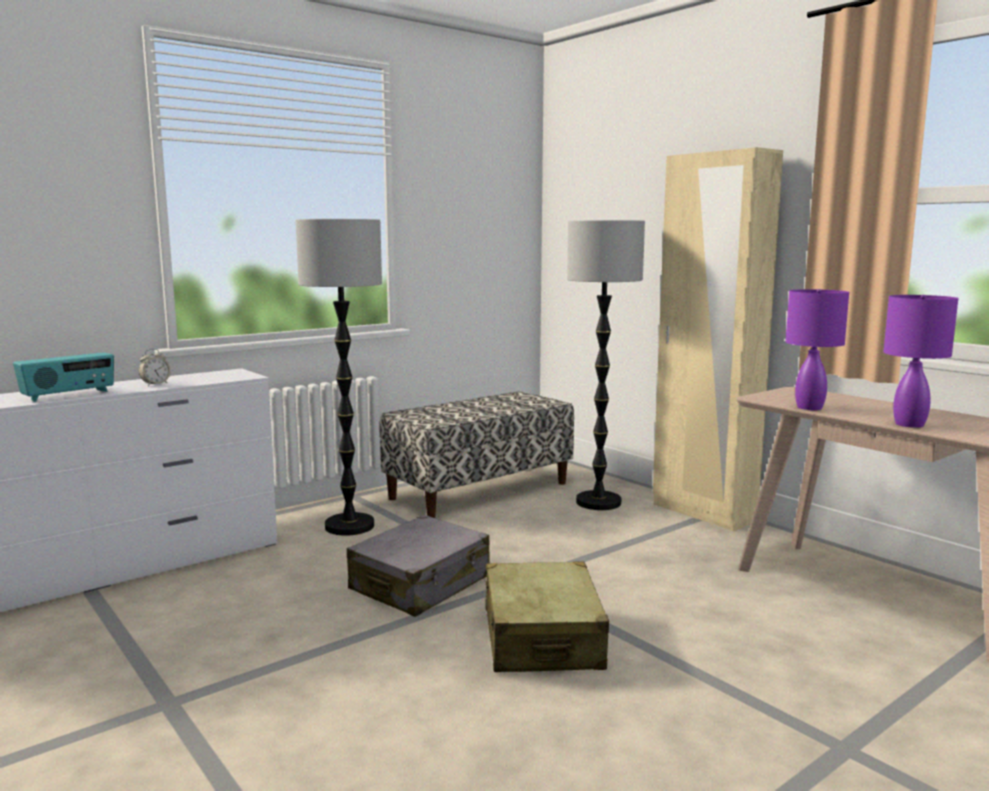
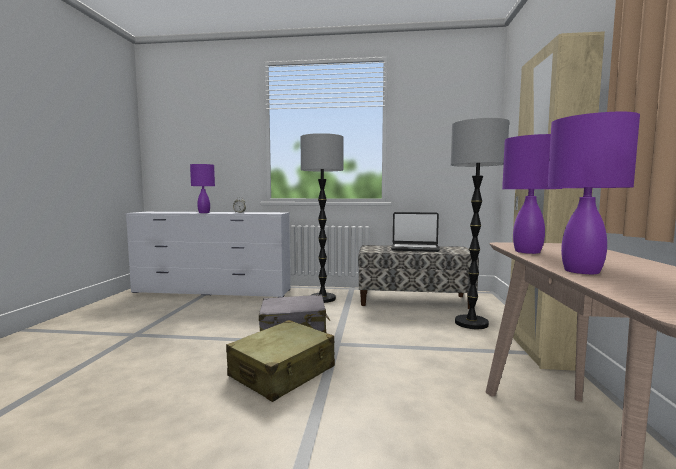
camera: 45 degrees right, 5 degrees down
(69, 395) = (204, 212): radio -> purple table lamp
(475, 406) = (414, 248): none -> laptop

